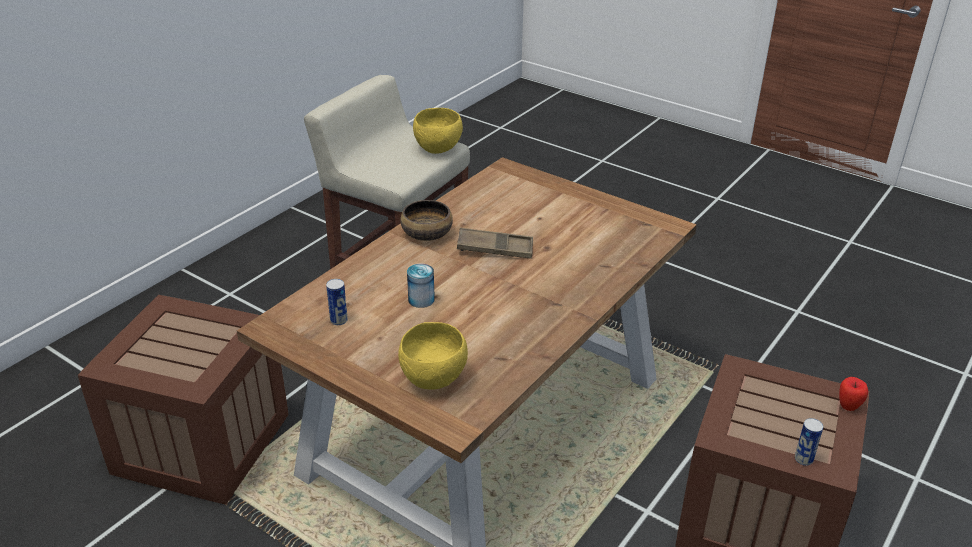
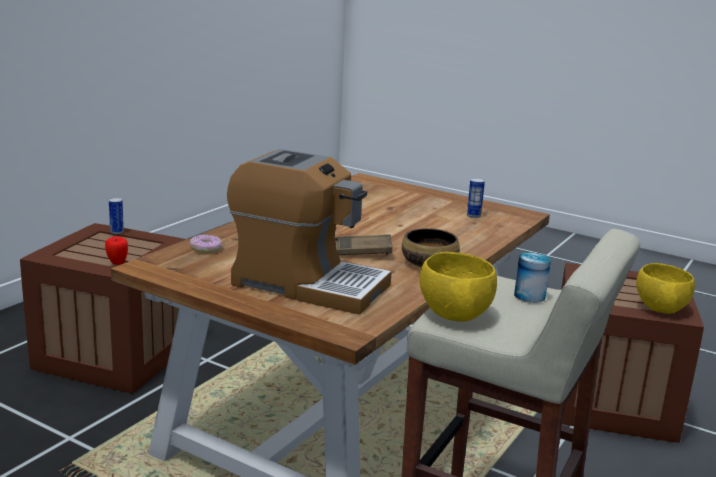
camera: 175 degrees right, 15 degrees down
(421, 299) = (411, 223): can -> can (529, 296)
(434, 378) = (384, 192): yellow bowl -> yellow bowl (660, 309)
(534, 208) = (307, 284): none -> coffee machine
(629, 250) = (206, 248): none -> donut
(848, 406) = (51, 251): apple -> apple (117, 263)

